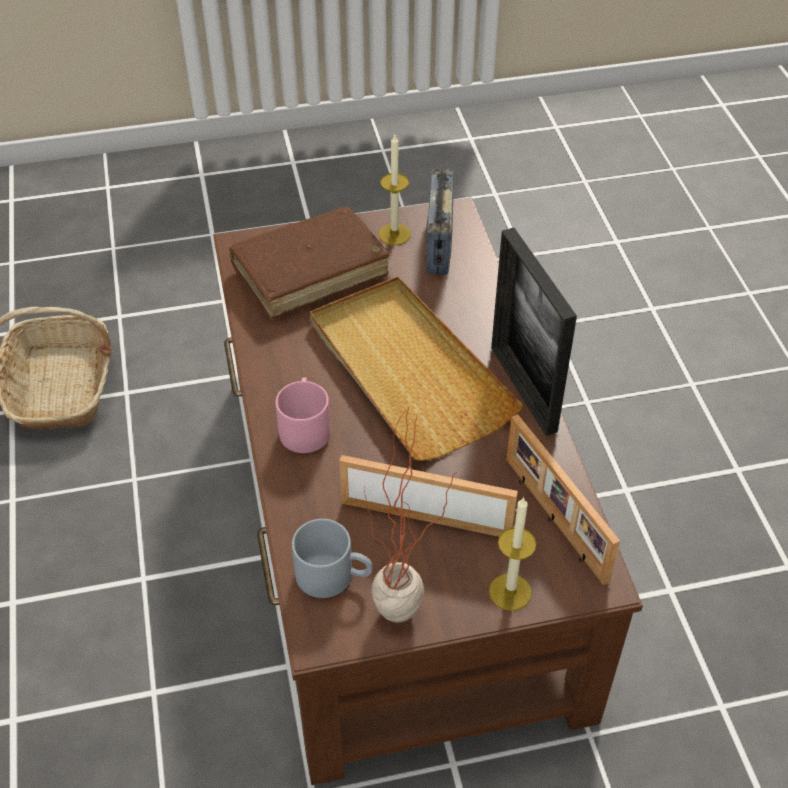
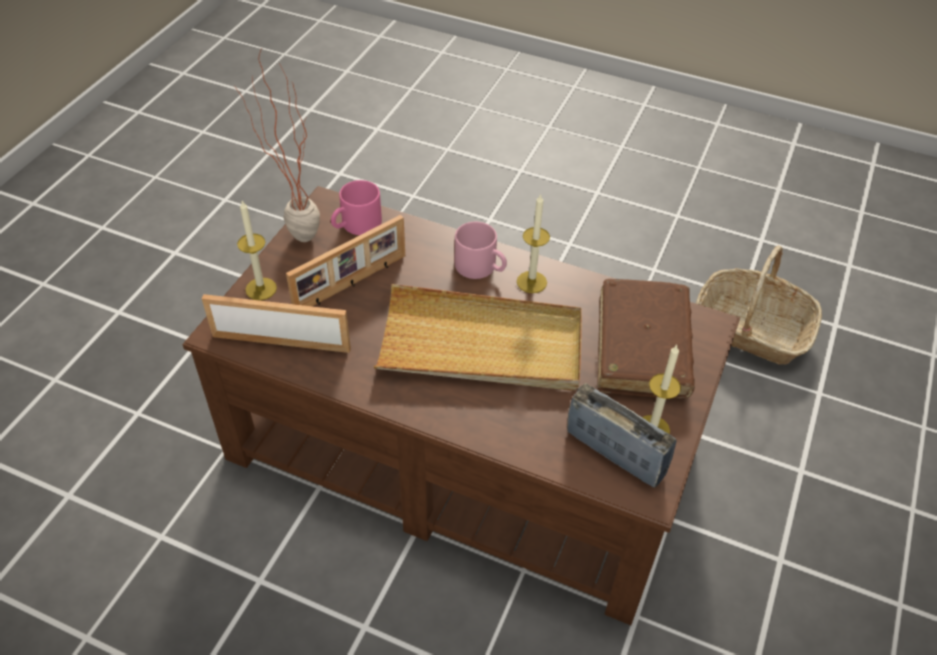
camera: 125 degrees right, 0 degrees up
(291, 378) = (531, 282): none -> candle
(334, 575) = (356, 226): grey mug -> pink mug
(523, 388) = (401, 400): picture frame -> none

